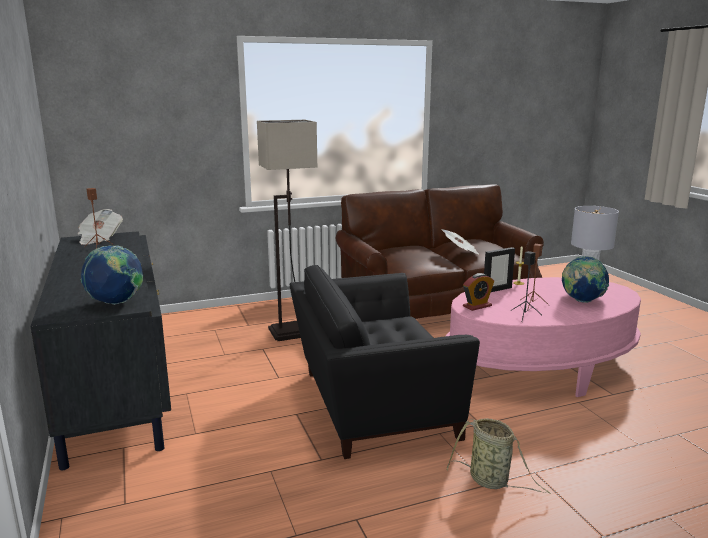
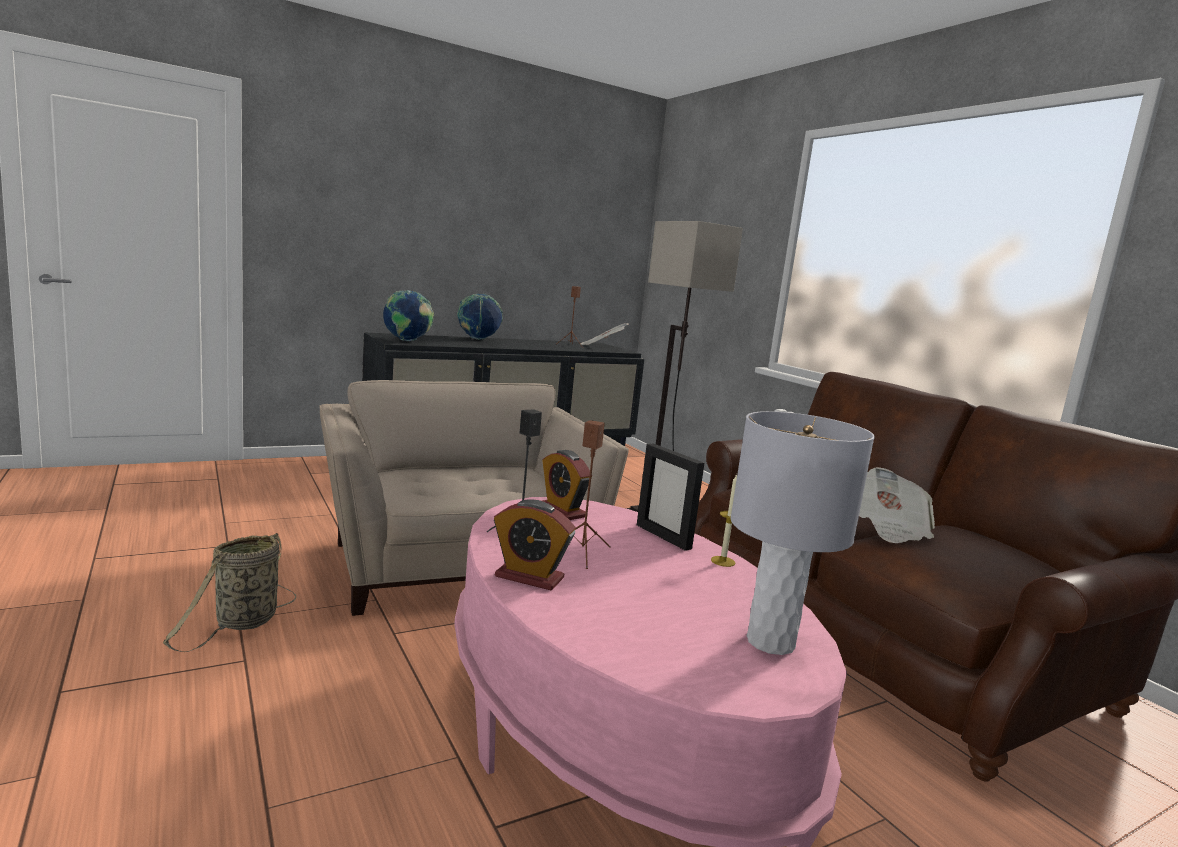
camera: 80 degrees right, 5 degrees down
(371, 404) = (460, 562): black armchair -> beige armchair
(568, 315) = (529, 577): none -> alarm clock
(581, 301) = (628, 608): globe -> globe (478, 339)

